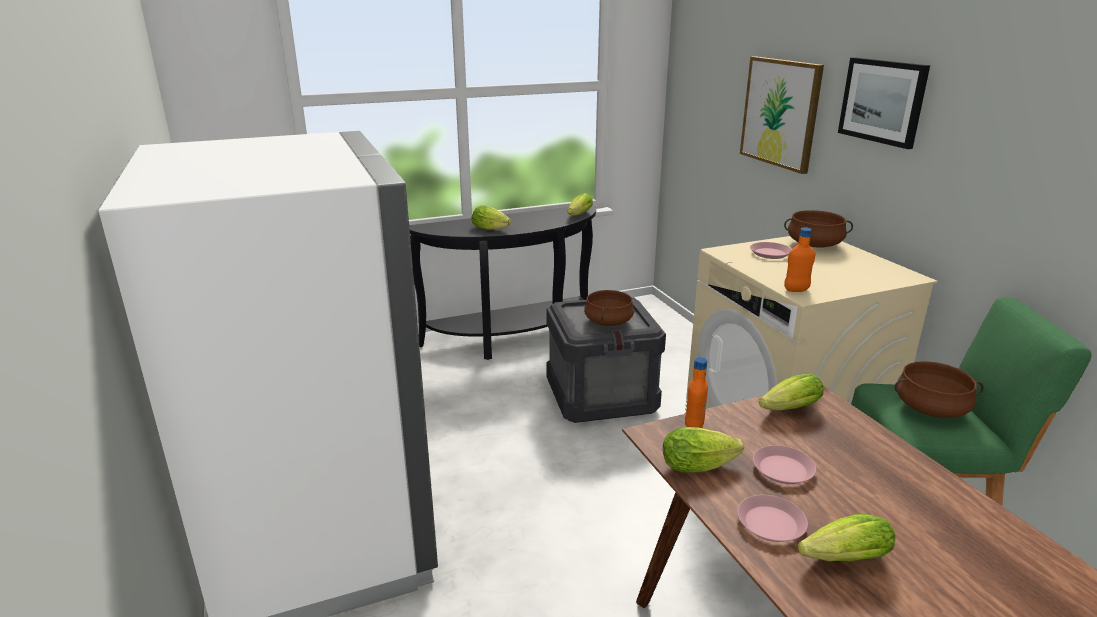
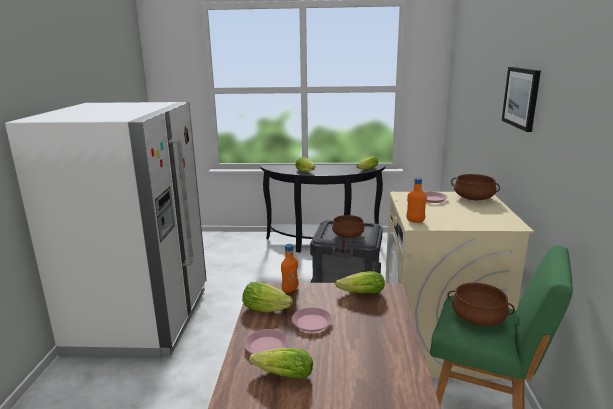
camera: 25 degrees right, 5 degrees down
(780, 113) = (484, 107): picture -> none

